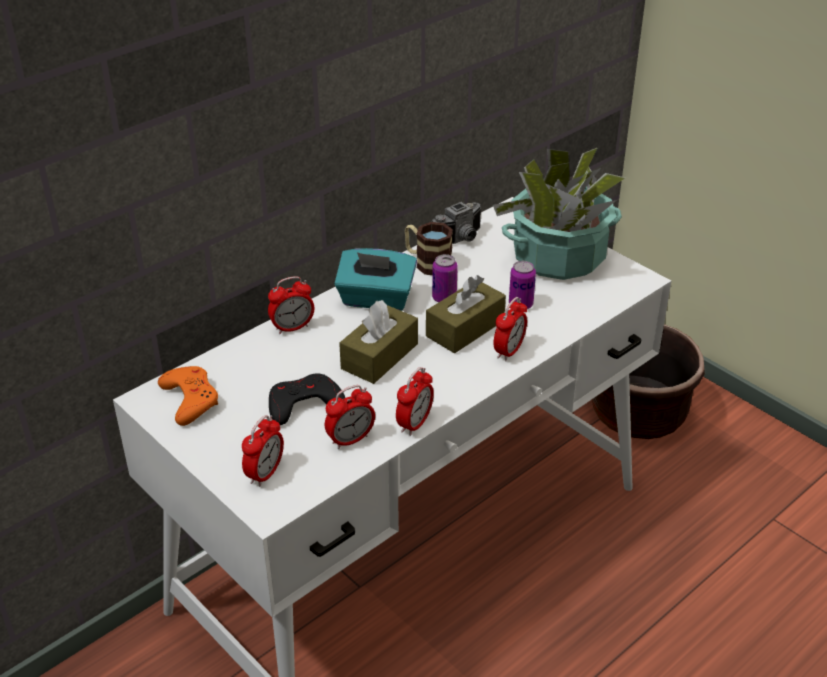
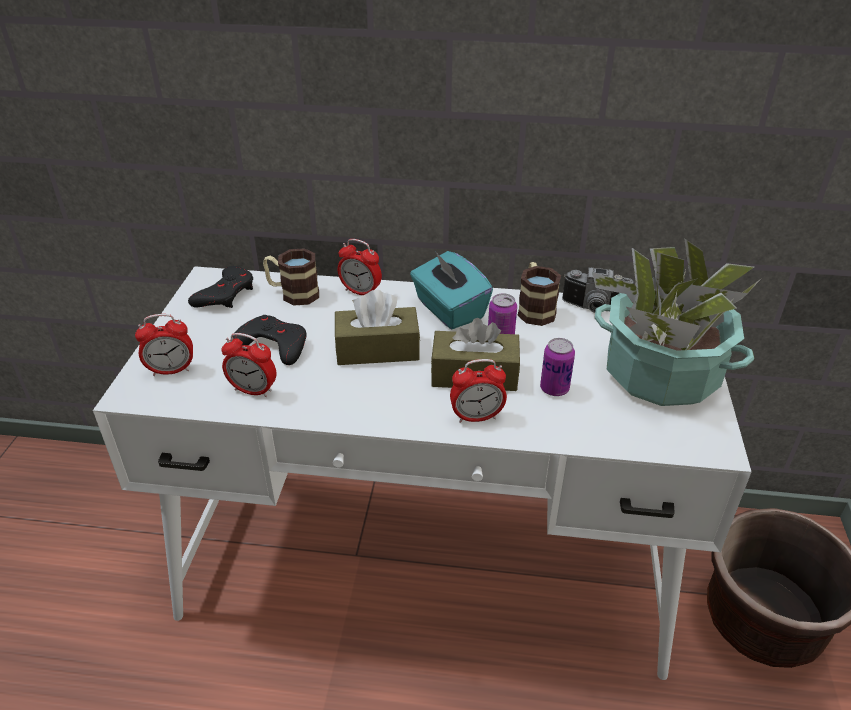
camera: 50 degrees right, 0 degrees up
(190, 399) = (225, 294): orange game controller -> black game controller
(244, 362) = (293, 293): none -> mug
(414, 424) = (309, 414): alarm clock -> none

